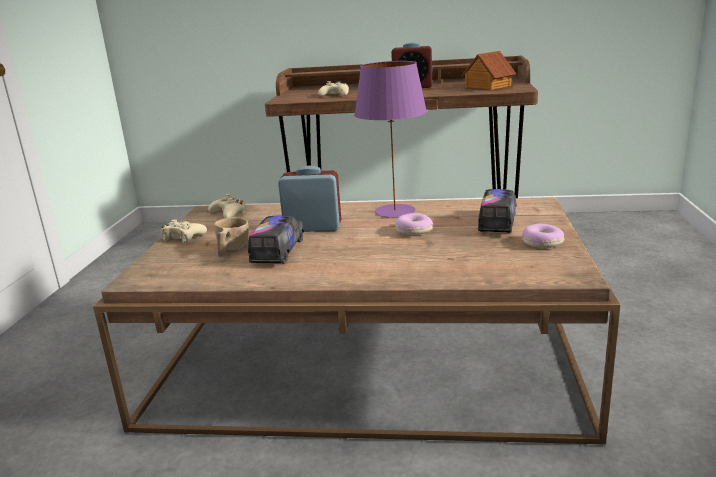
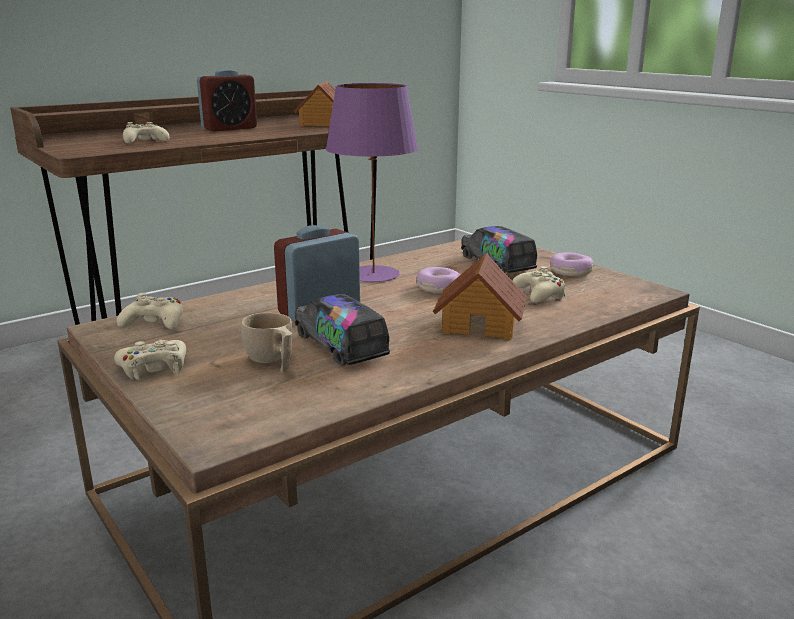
camera: 45 degrees left, 0 degrees up
(381, 262) = (480, 324): none -> toy house
(471, 253) = (539, 294): none -> beige game controller

